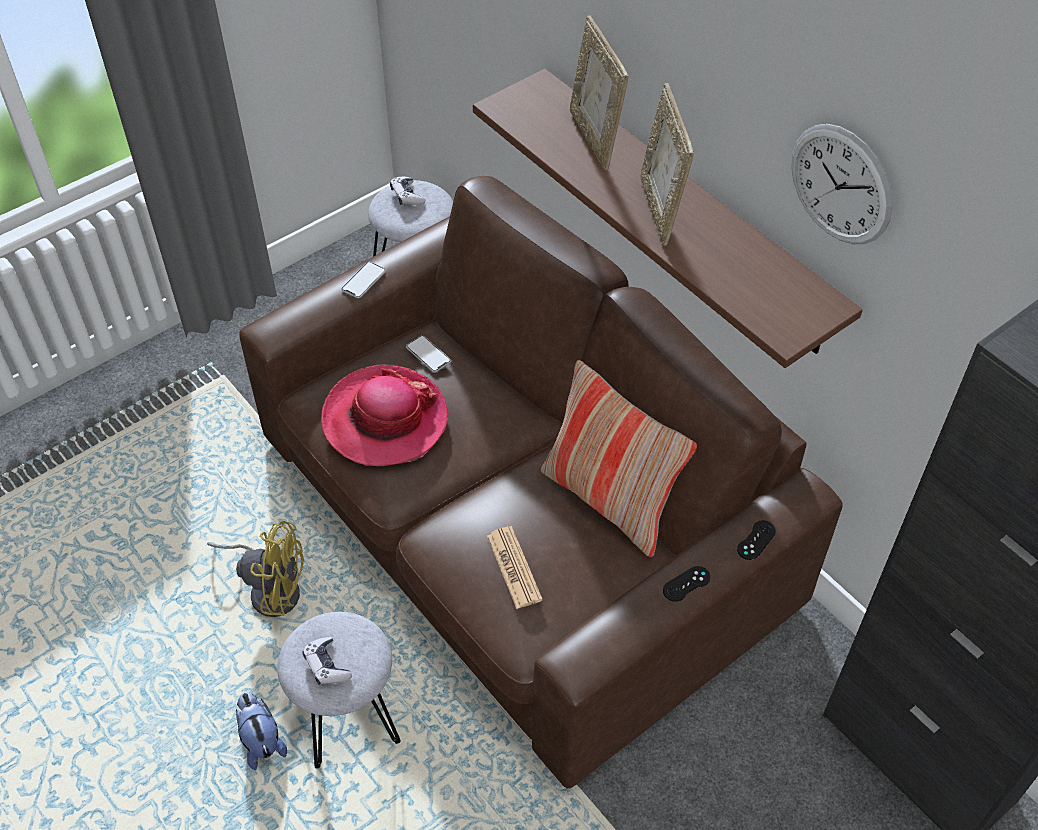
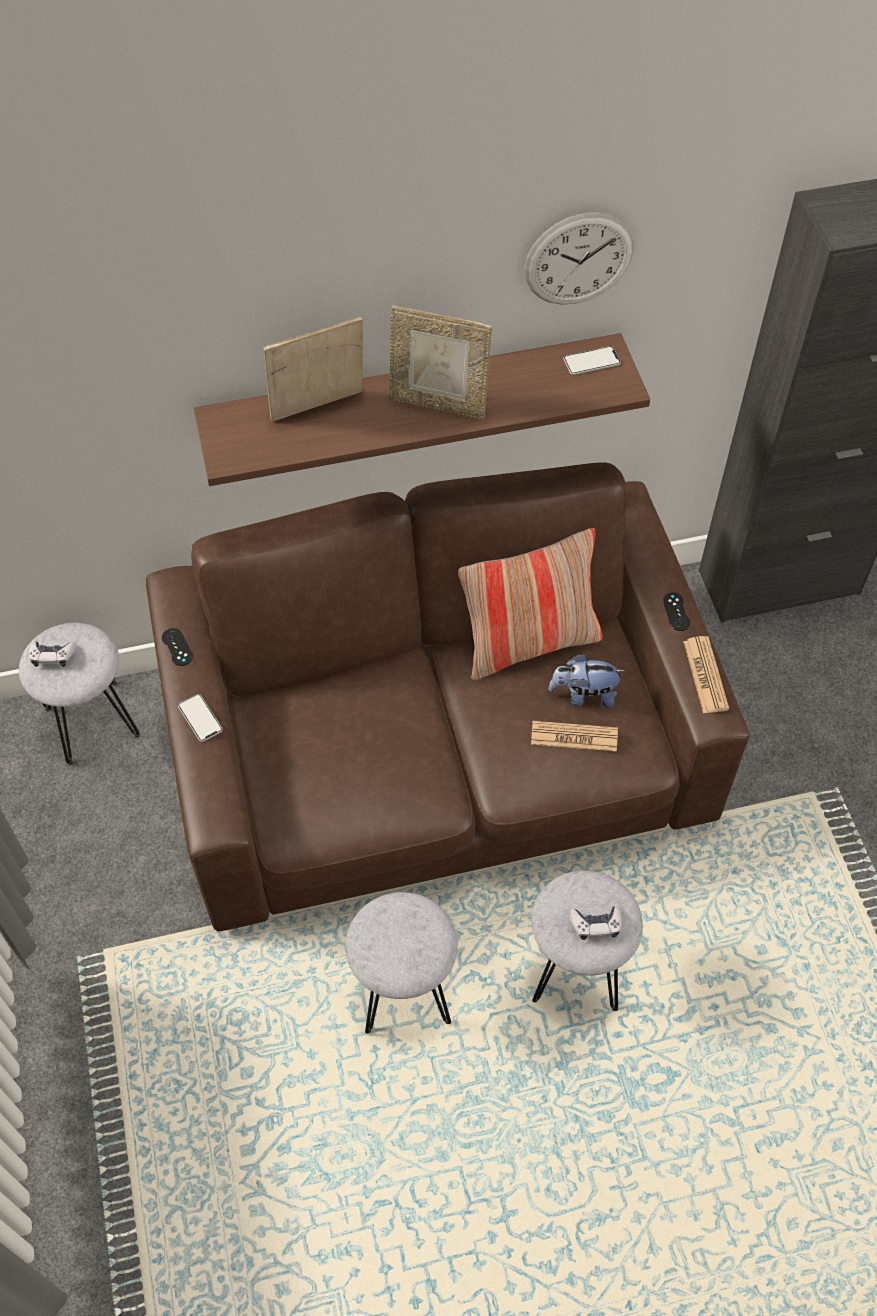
camera: 65 degrees left, 5 degrees up
(261, 741) = (566, 1050): plush toy -> plush toy (584, 695)
(270, 588) = (403, 989): yellow fan -> grey stool
(385, 419) = (355, 776): hat -> none
(428, 354) = (290, 714): phone -> phone (591, 361)
(594, 138) = (318, 410): picture frame -> picture frame turned 150 degrees clockwise
(621, 636) = (705, 675): none -> newspaper
(756, 540) = (656, 549): black game controller -> black game controller (177, 647)

